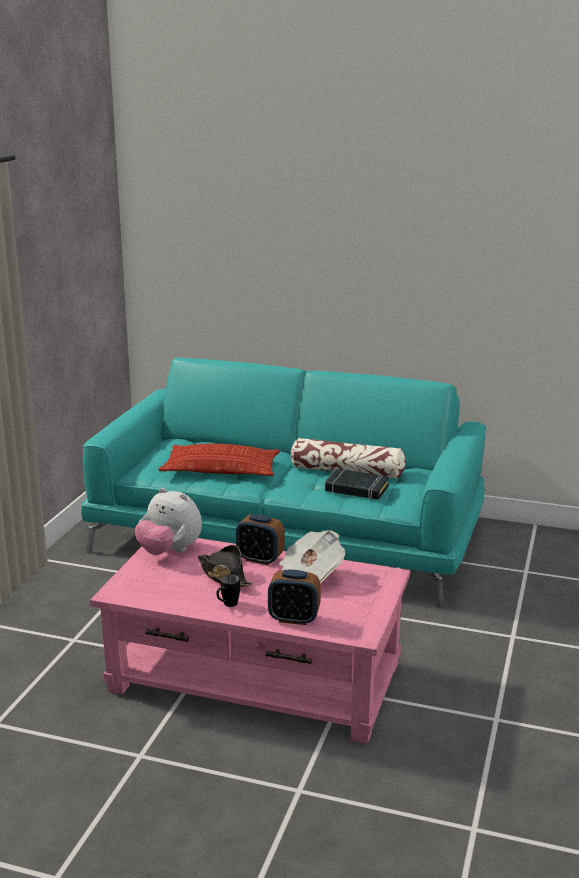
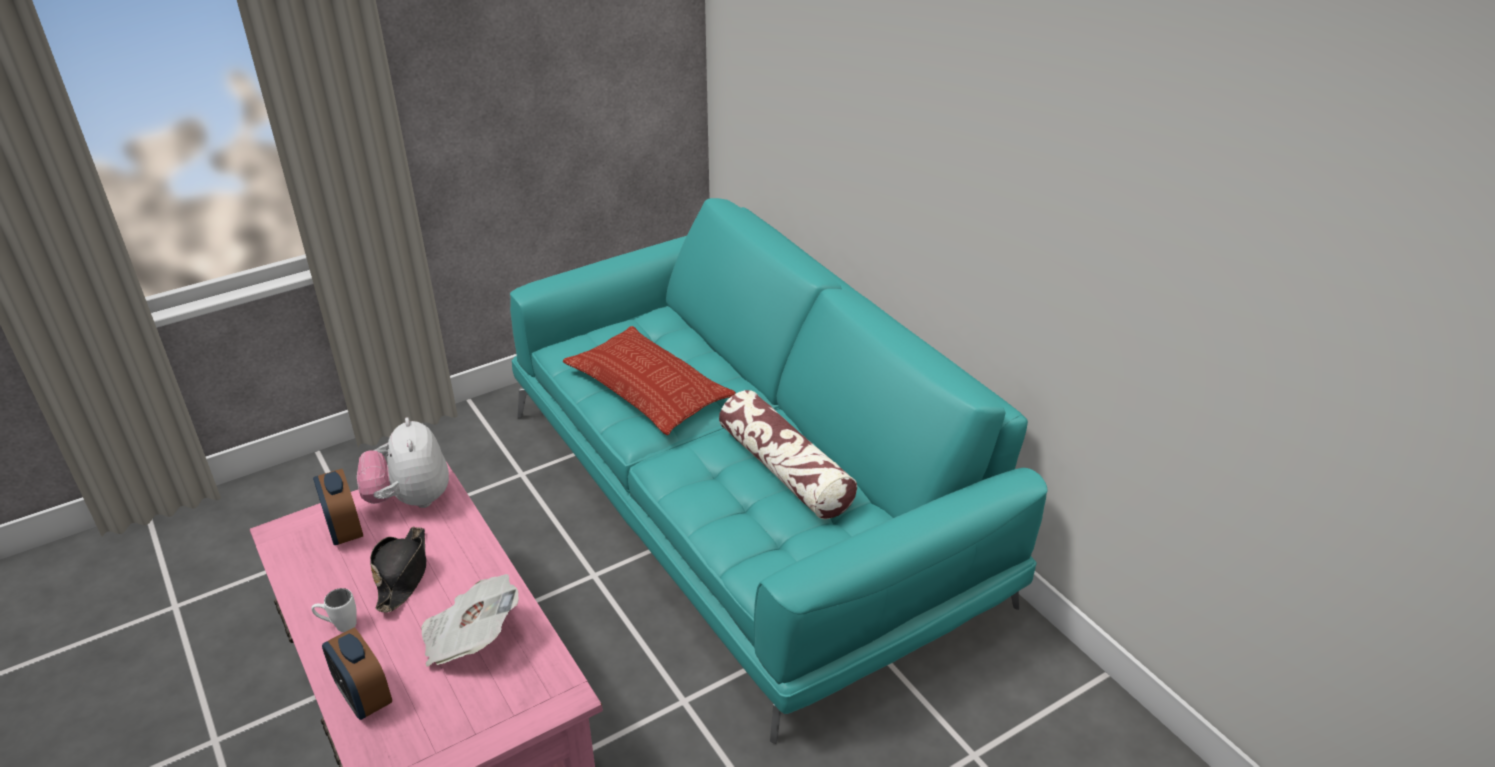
camera: 40 degrees right, 15 degrees up
(227, 605) = (339, 625): black mug -> white mug
(260, 559) = (473, 570): alarm clock -> alarm clock (345, 530)
(356, 489) = (748, 510): black book -> none

